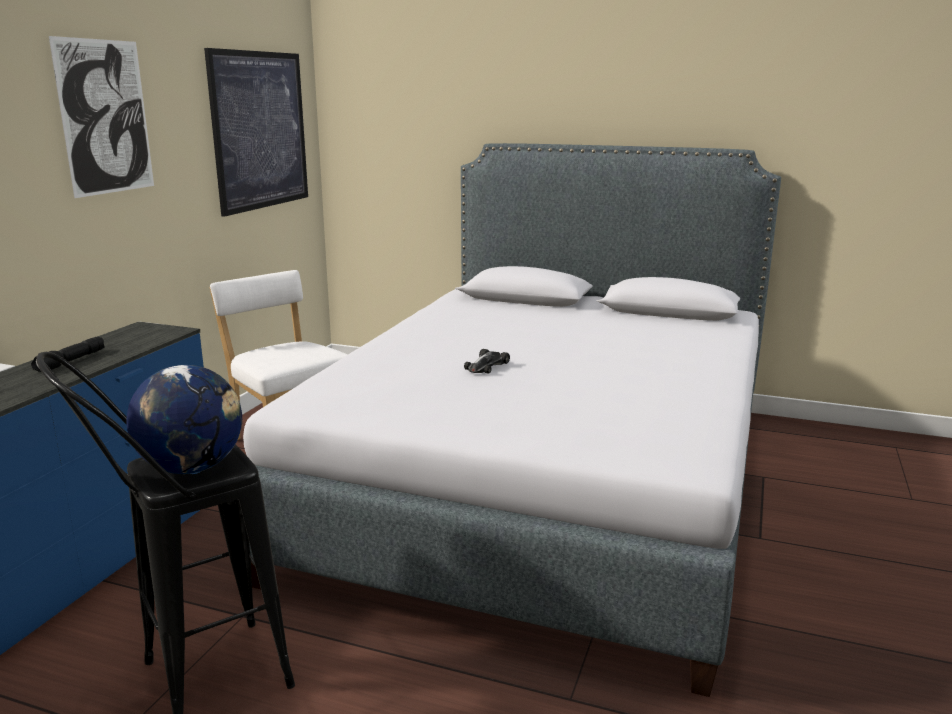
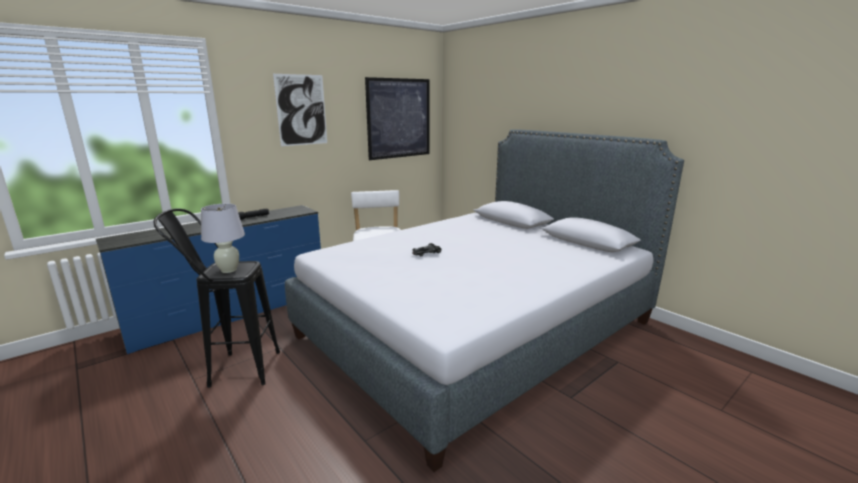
camera: 30 degrees right, 0 degrees up
(192, 468) = (228, 270): globe -> white table lamp

